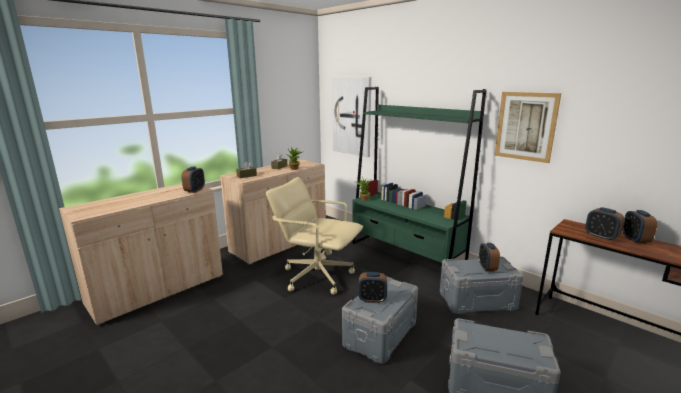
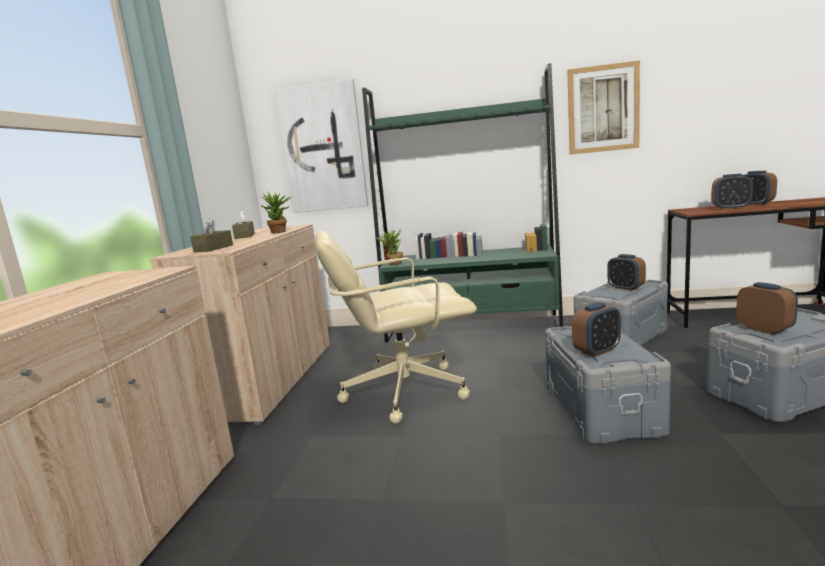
camera: 35 degrees left, 5 degrees down
(195, 190) = (155, 273): alarm clock -> alarm clock (764, 329)

